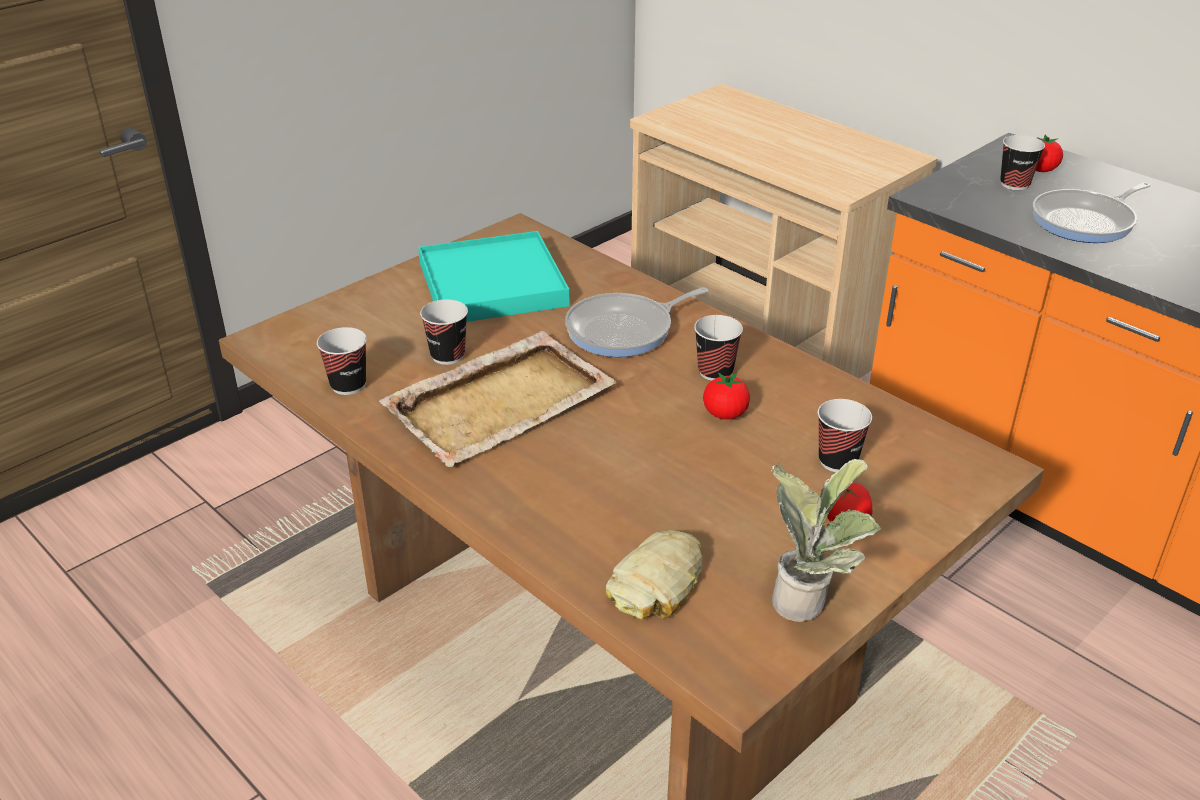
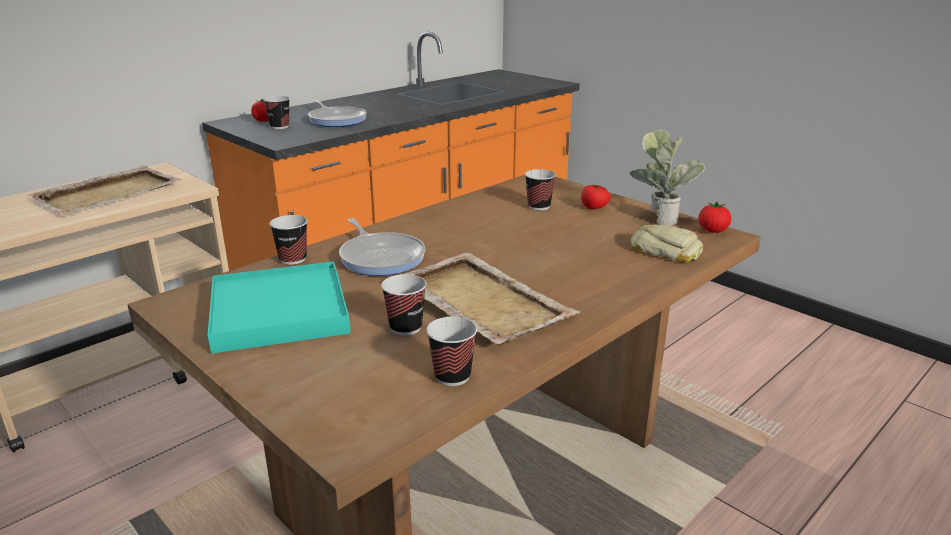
camera: 90 degrees left, 10 degrees down
(715, 372) = (443, 231): cup -> cup (293, 259)
(725, 414) = (494, 230): tomato -> tomato (712, 231)
(806, 149) = (109, 194): none -> beige tray

